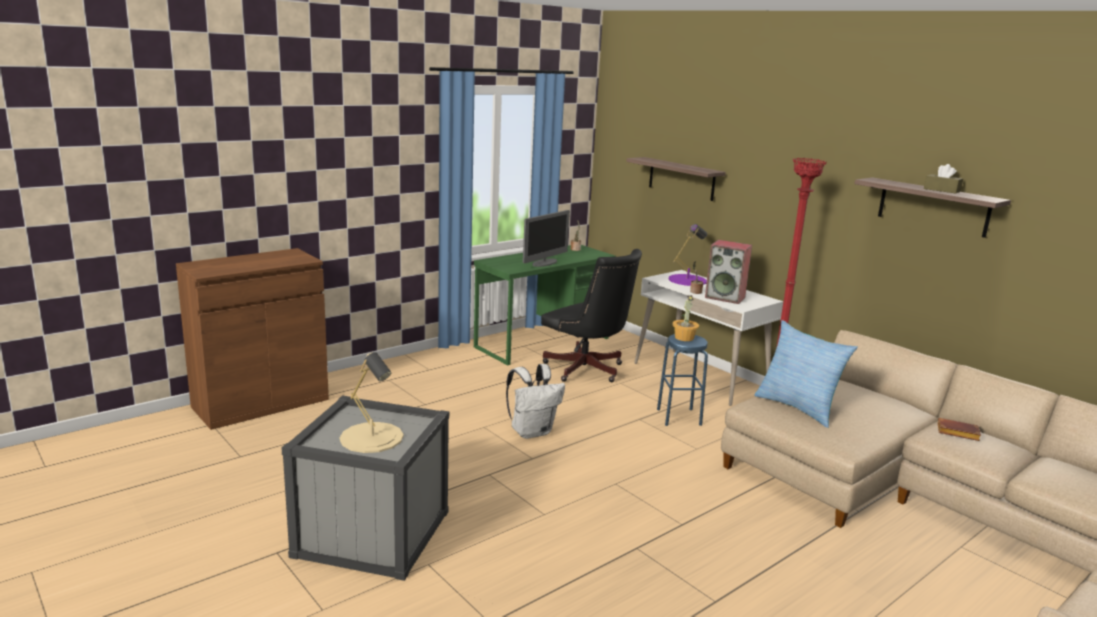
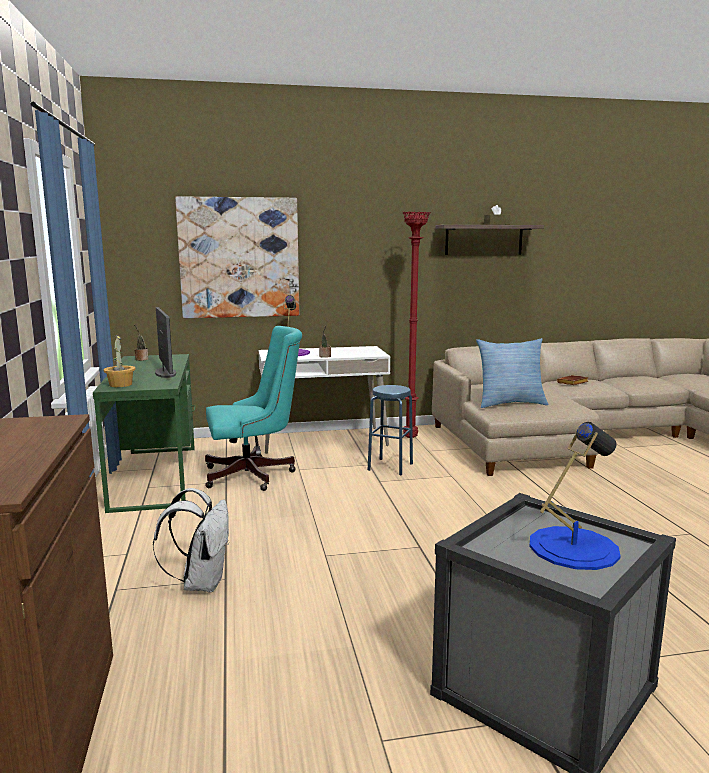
camera: 60 degrees left, 5 degrees down
(372, 437) = (573, 547): beige table lamp -> blue table lamp
(532, 432) = (361, 532): white backpack -> white backpack (201, 582)
(587, 371) = (254, 475): black office chair -> turquoise office chair
(681, 179) = (239, 258): shelf -> picture
(684, 337) = (386, 388): potted plant -> potted plant (120, 384)
(725, 297) = (350, 353): speaker -> none

